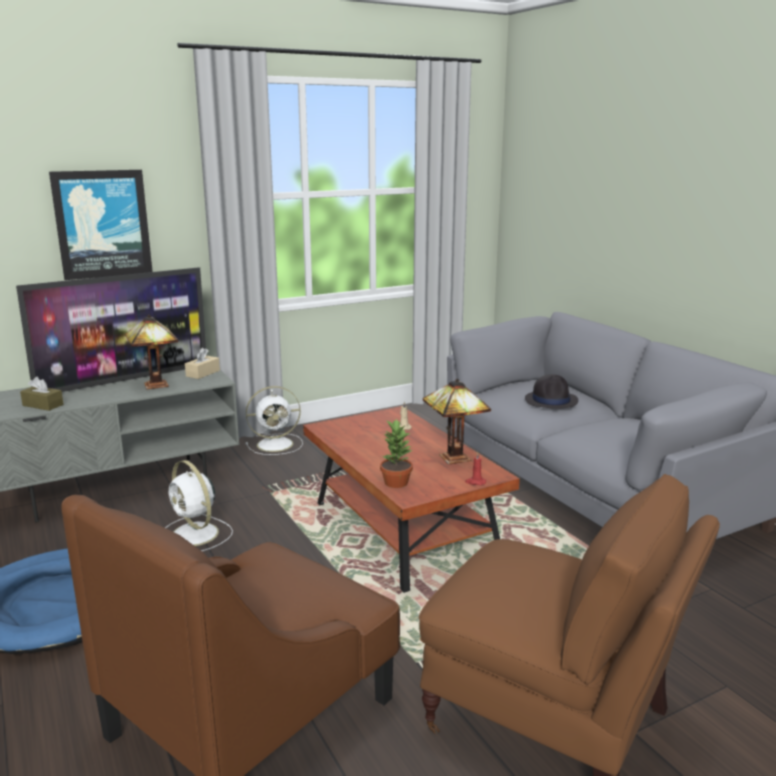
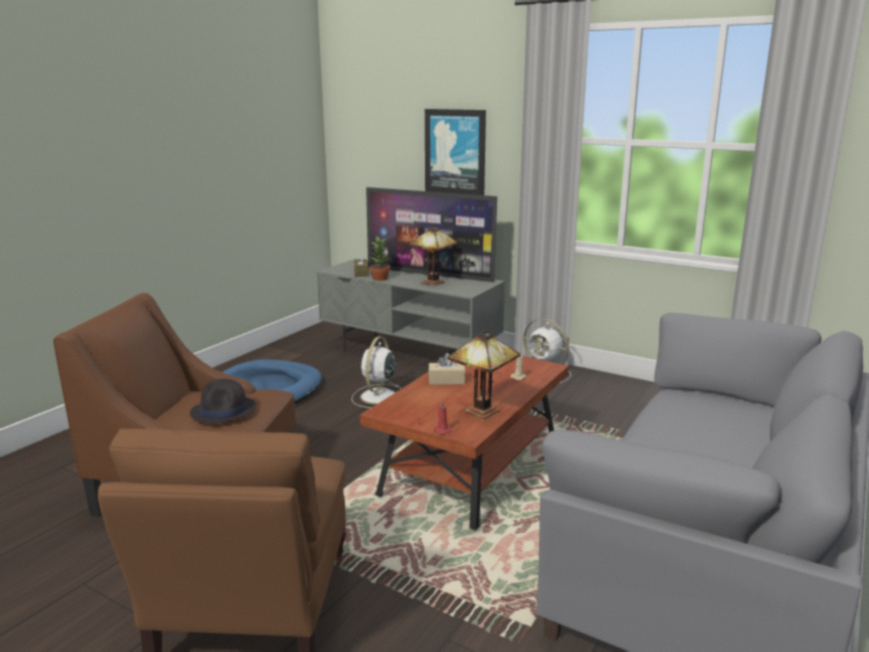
camera: 60 degrees right, 0 degrees up
(203, 373) = (475, 285): beige tissue box -> beige tissue box (446, 380)
(395, 482) = (404, 401): potted plant -> potted plant (380, 278)
(551, 400) = (706, 424): black hat -> black hat (224, 411)

